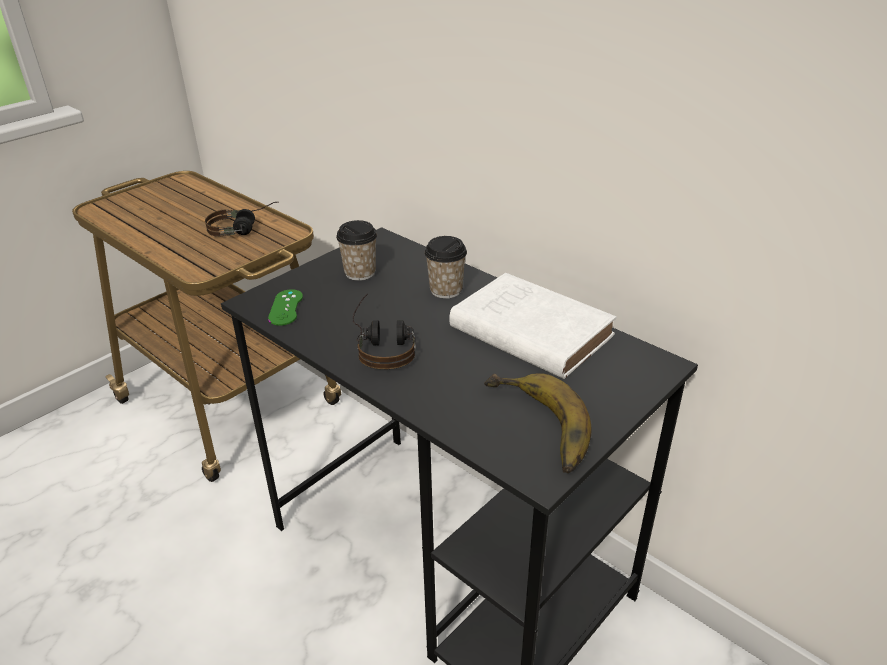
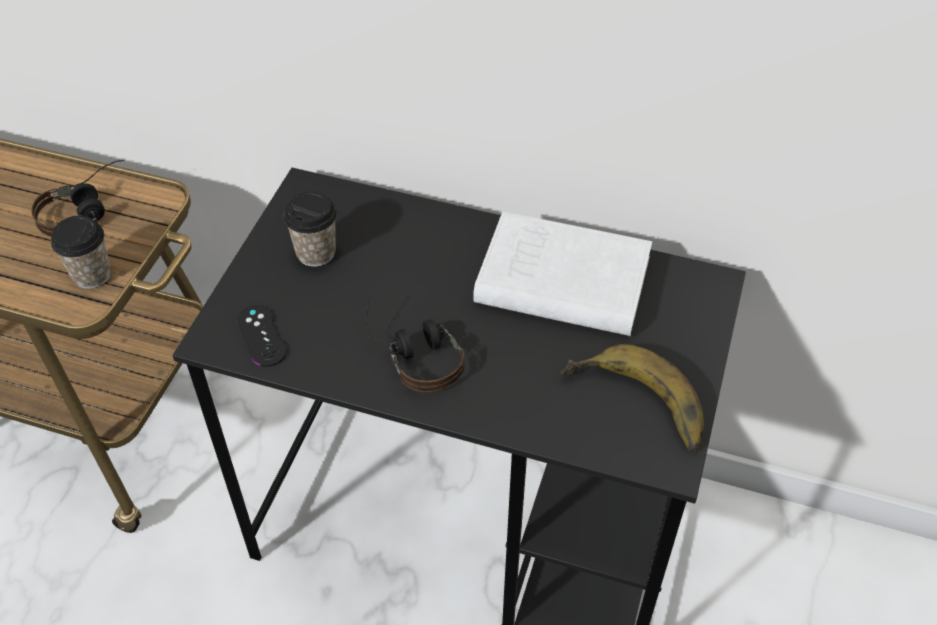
camera: 25 degrees left, 15 degrees up
(286, 307) = (262, 336): green game controller -> black game controller
(446, 290) = (435, 249): cup -> cup (92, 275)

